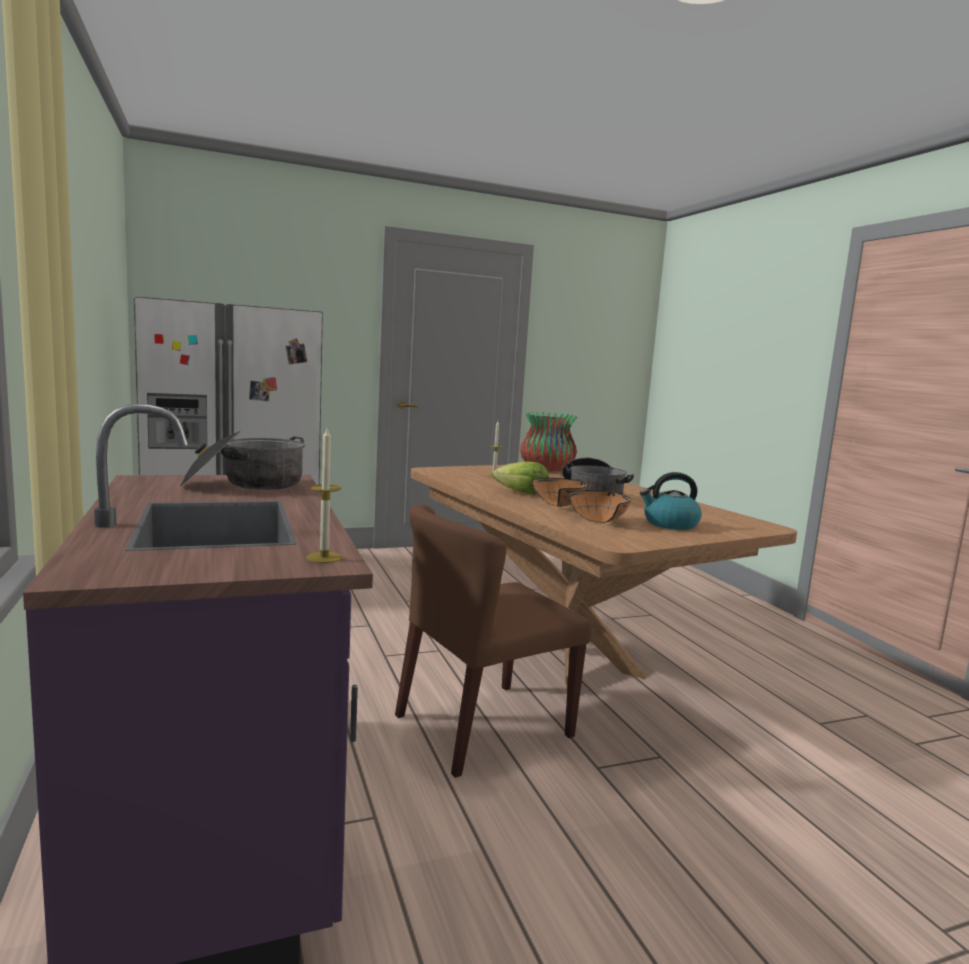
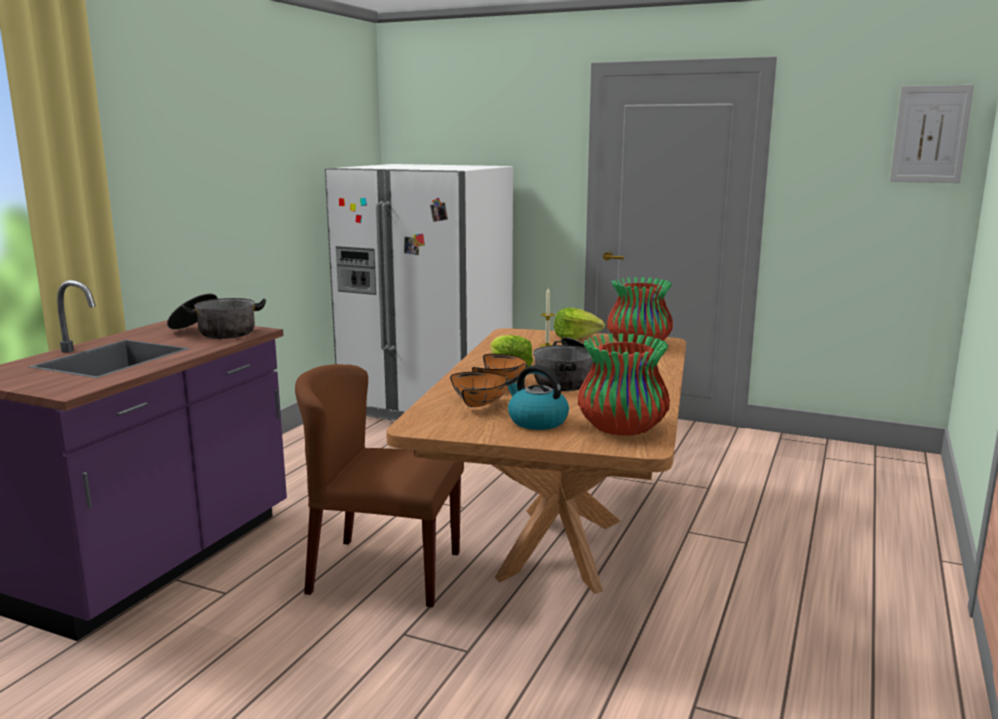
camera: 45 degrees right, 5 degrees up
(324, 557) = (77, 388): candle -> none
(491, 469) = (576, 337): none -> lettuce
(626, 314) = (930, 134): none -> picture
(723, 519) = (621, 429): none -> vase

